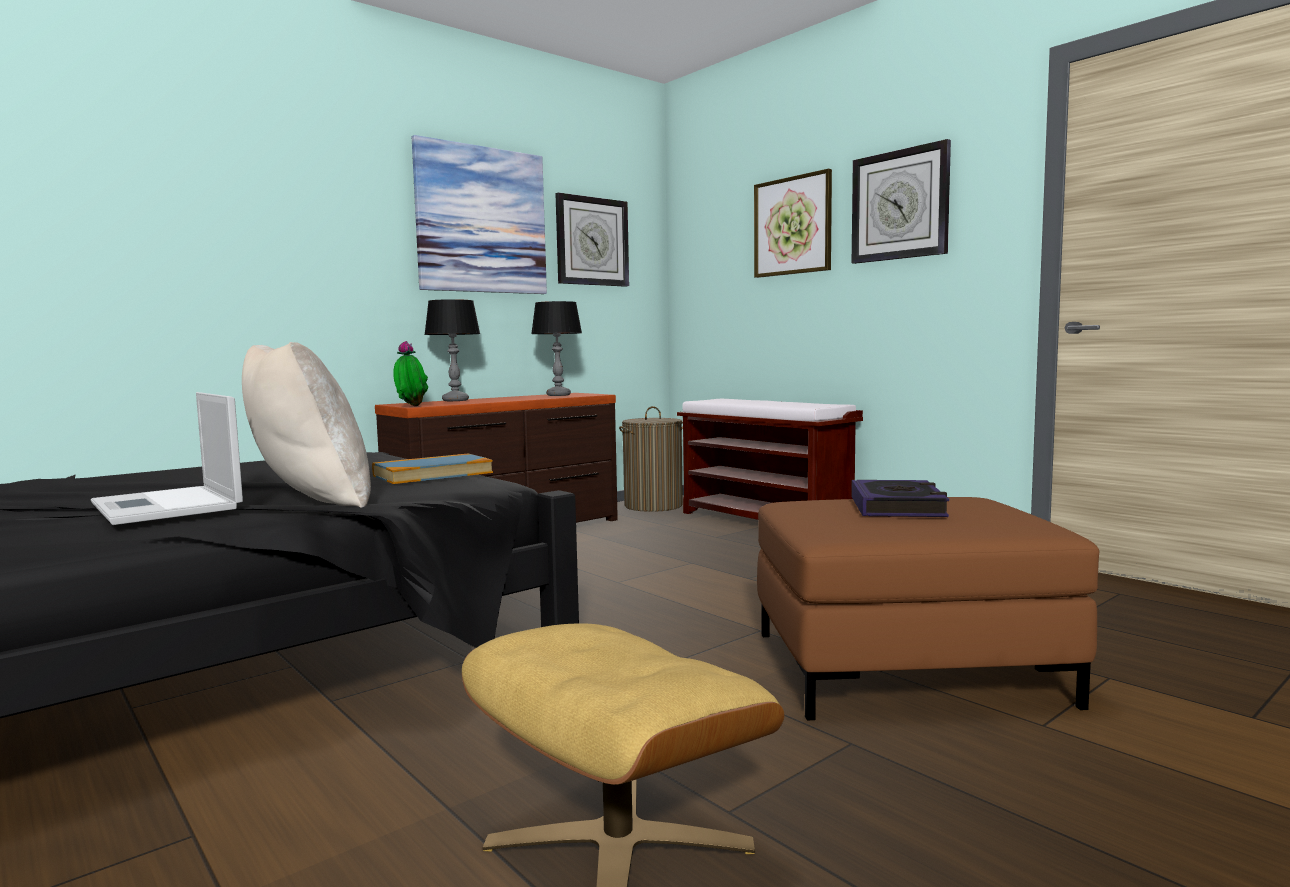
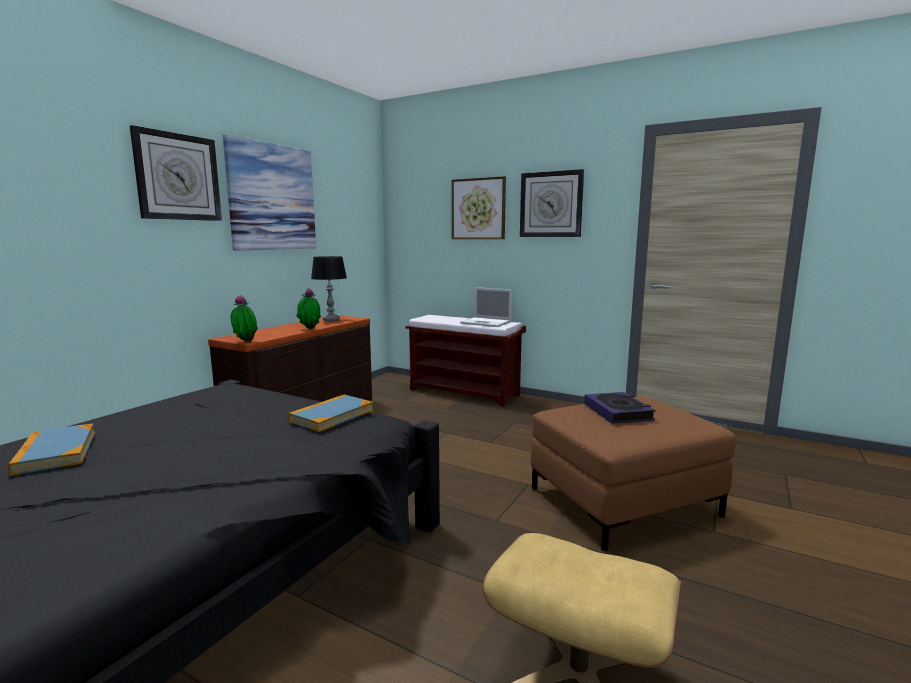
camera: 20 degrees left, 5 degrees up
(102, 481) = (56, 452): none -> book
(168, 506) = (179, 487): laptop -> laptop (486, 323)
(309, 500) = (278, 460): beige pillow -> none
(455, 400) = (265, 330): table lamp -> none
(512, 400) = (309, 329): none -> potted plant
(592, 241) = (341, 210): wall clock -> wall clock (178, 177)
(653, 505) = (386, 384): laundry basket -> none

